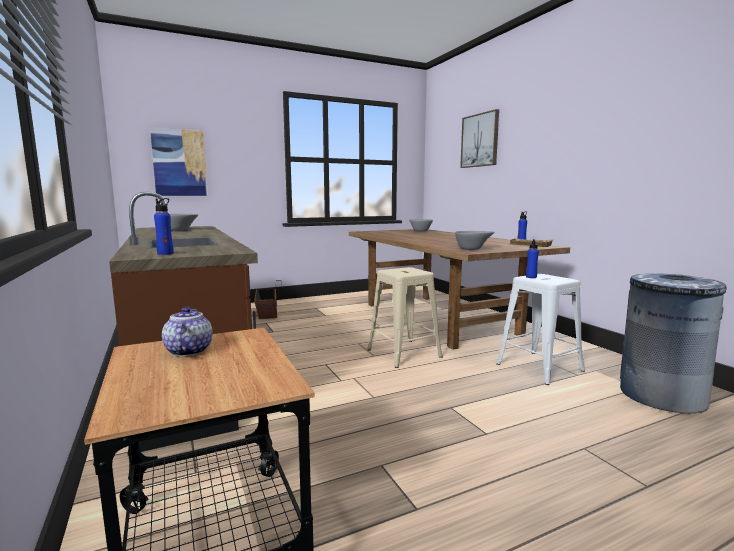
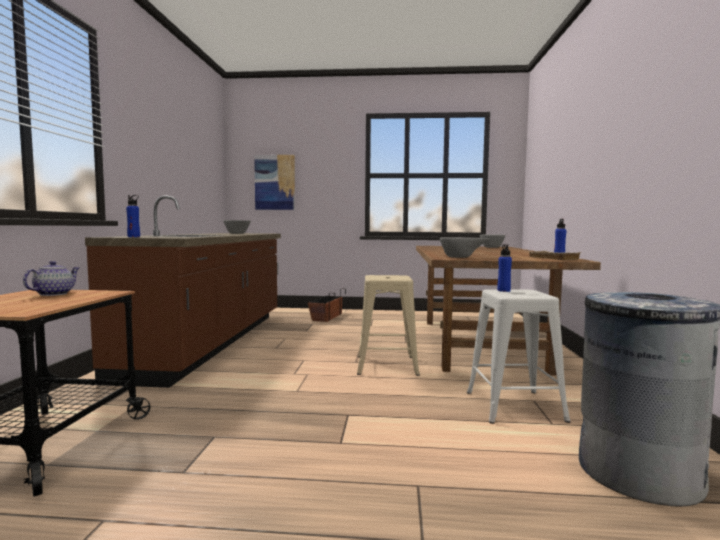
camera: 30 degrees right, 5 degrees down
(480, 140) = (560, 141): picture -> none

